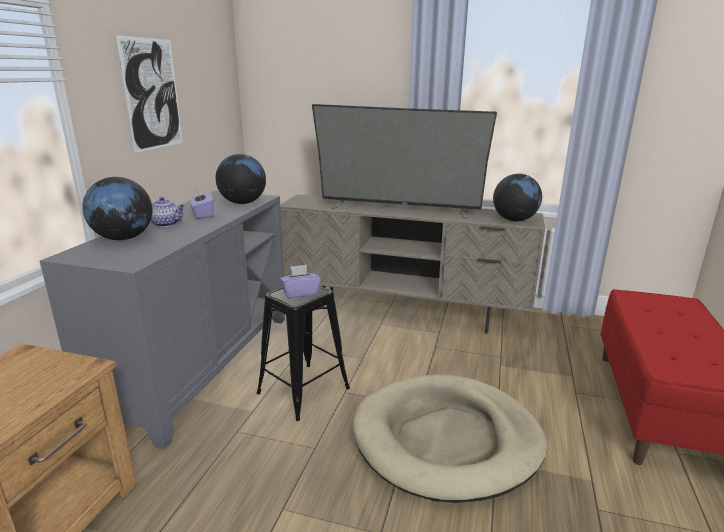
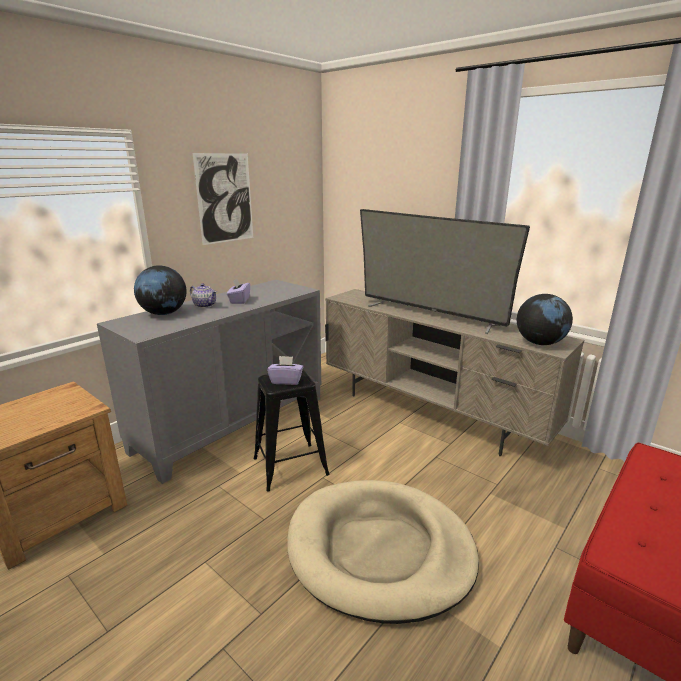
camera: 25 degrees right, 0 degrees up
(243, 203) = (282, 293): globe -> none

